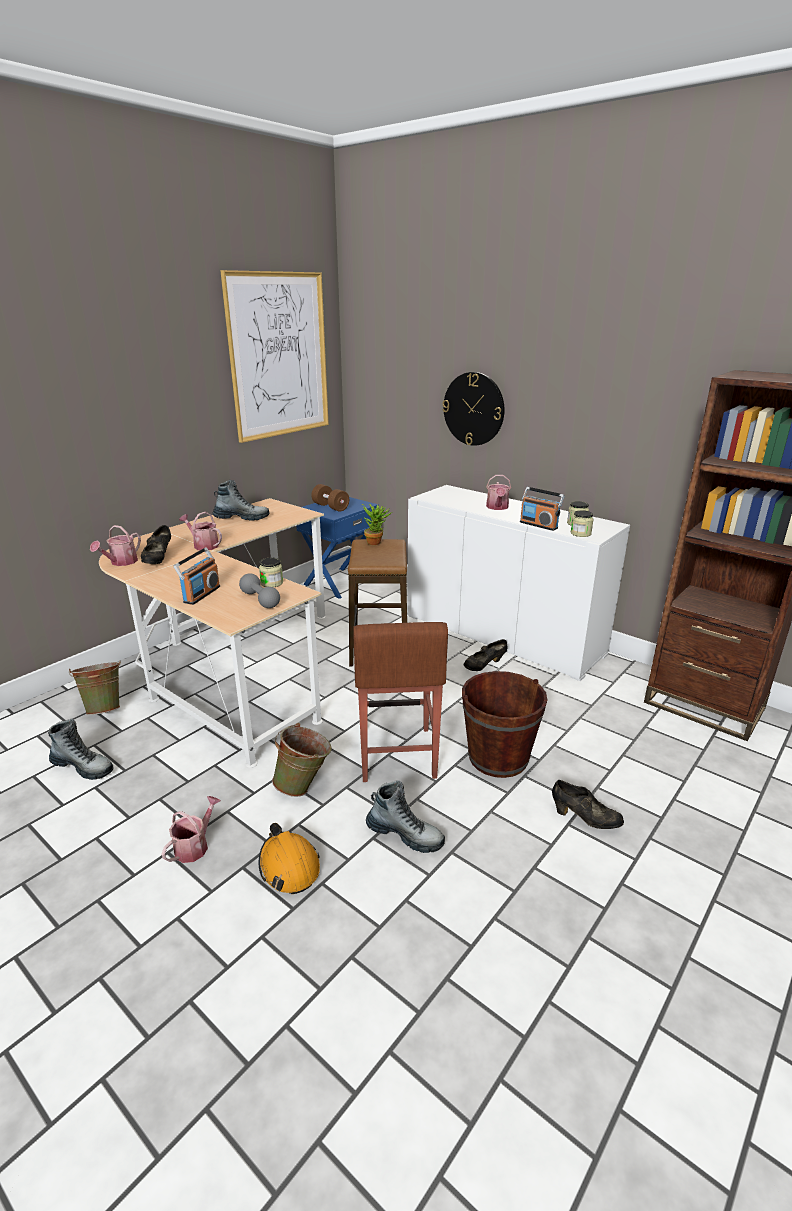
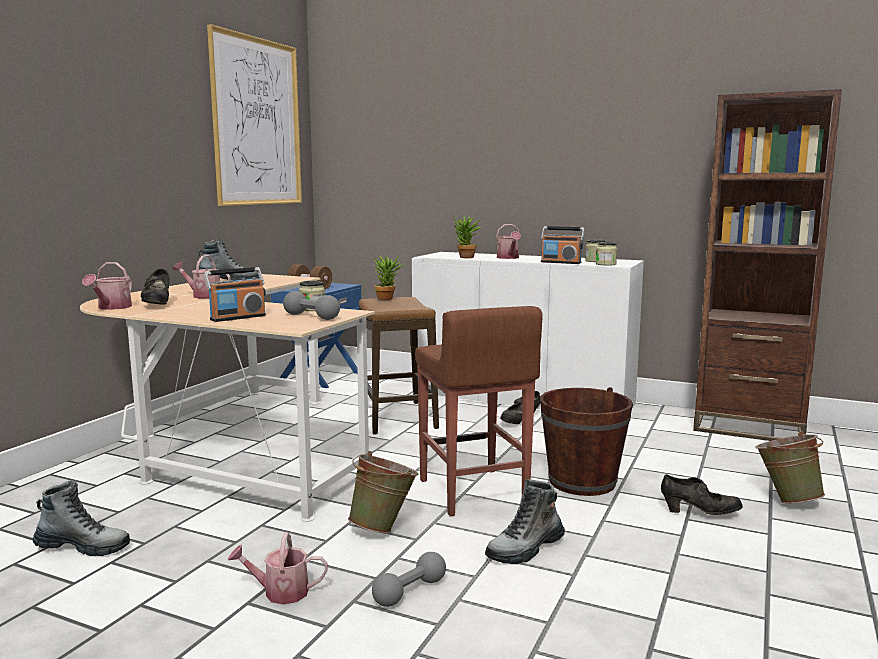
camera: 15 degrees left, 15 degrees down
(105, 708) = (83, 496): green bucket -> green bucket (786, 499)
(195, 845) = (280, 592): watering can -> watering can turned 105 degrees counterclockwise
(201, 594) = (237, 318): radio -> radio turned 45 degrees clockwise
(289, 866) = (410, 592): orange hard hat -> grey dumbbell
(405, 835) = (525, 549): boot -> boot turned 135 degrees clockwise
(457, 504) = (466, 257): none -> potted plant
(473, 409) = (467, 170): wall clock -> none

